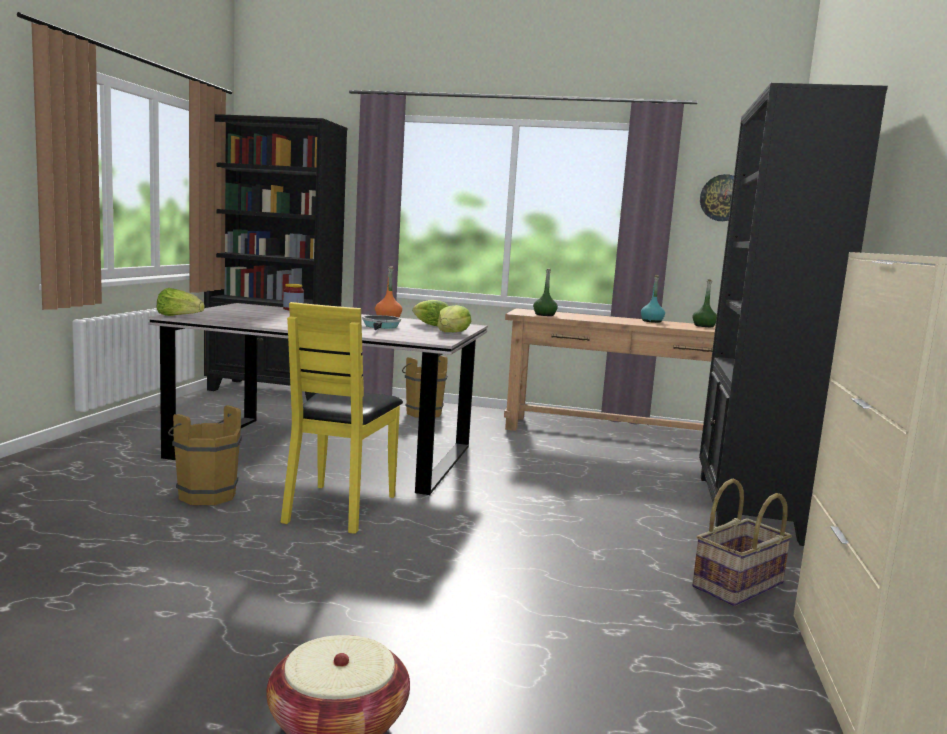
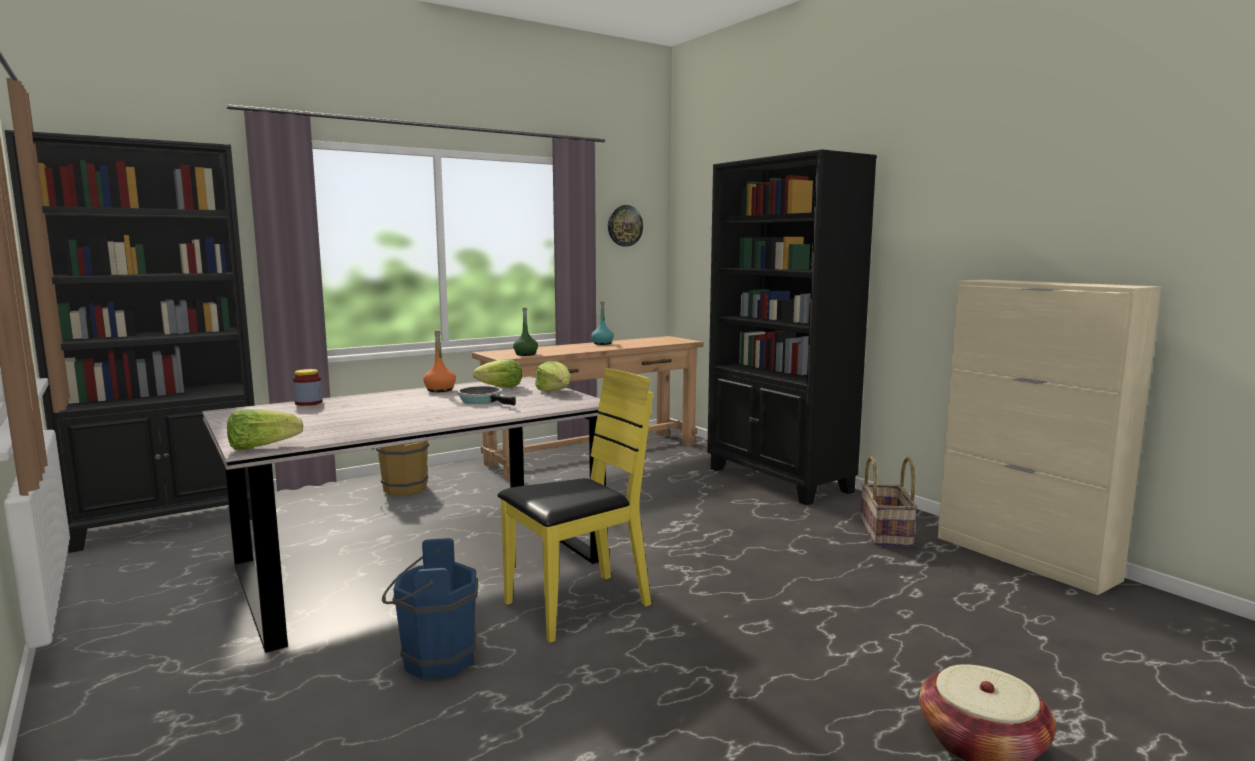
camera: 45 degrees left, 0 degrees up
(204, 494) = (433, 660): brown bucket -> blue bucket
(339, 508) = (577, 606): yellow chair -> yellow chair turned 90 degrees counterclockwise
(704, 326) = (641, 340): green bottle -> none

